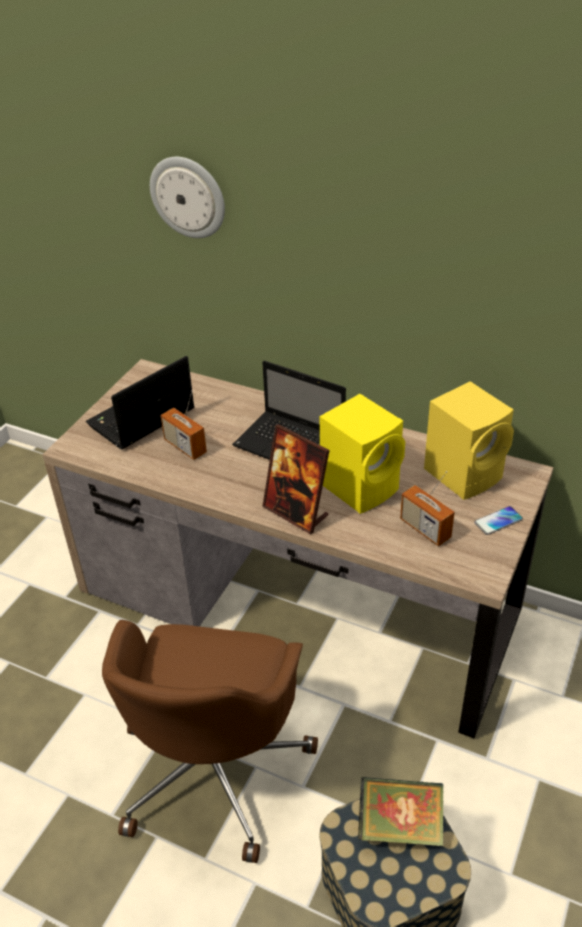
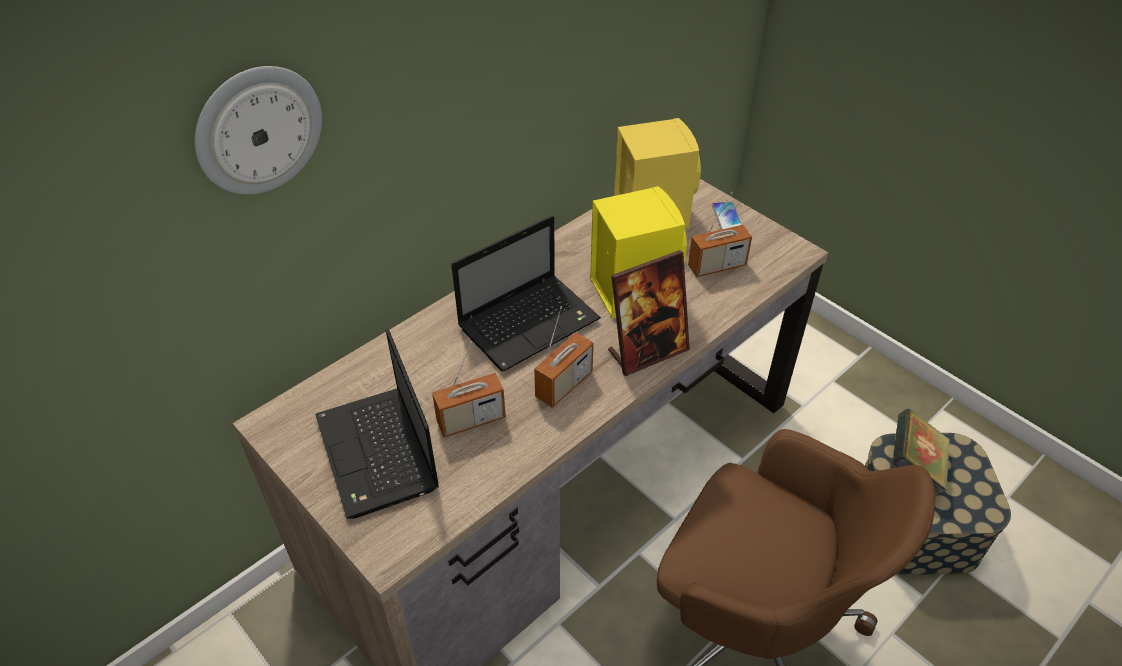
camera: 70 degrees left, 5 degrees up
(238, 479) = (564, 385): none -> radio

